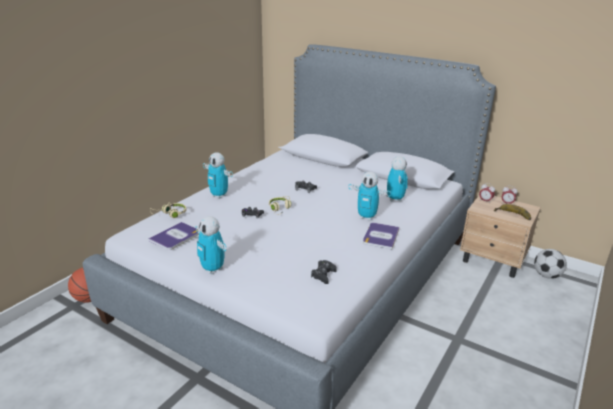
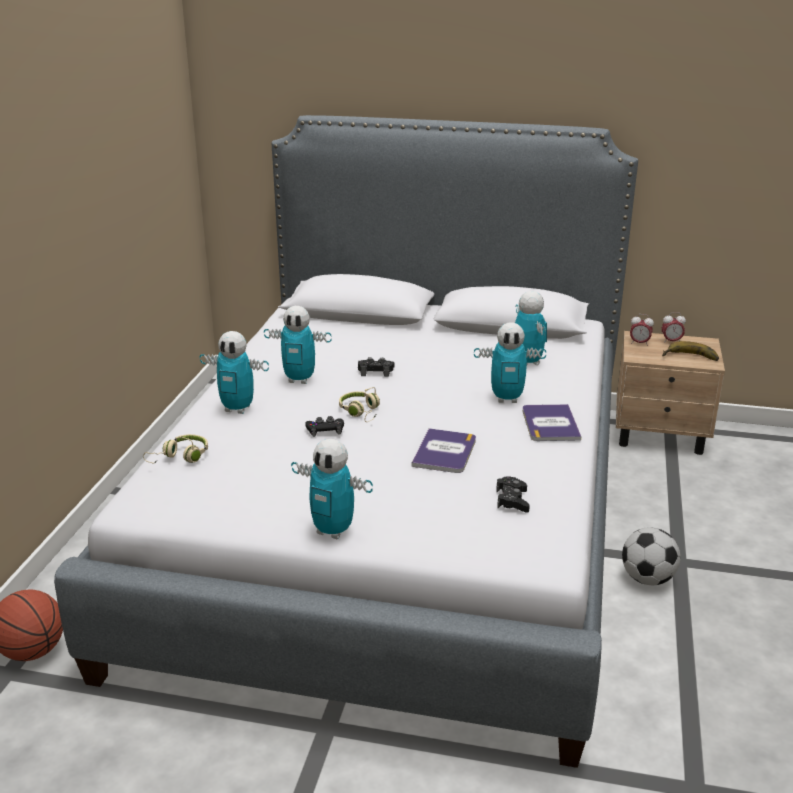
camera: 20 degrees left, 0 degrees up
(175, 236) = (225, 492): book -> book (445, 452)
(262, 186) = (299, 380): none -> toy robot
(547, 275) = (743, 441): football -> football (648, 579)

